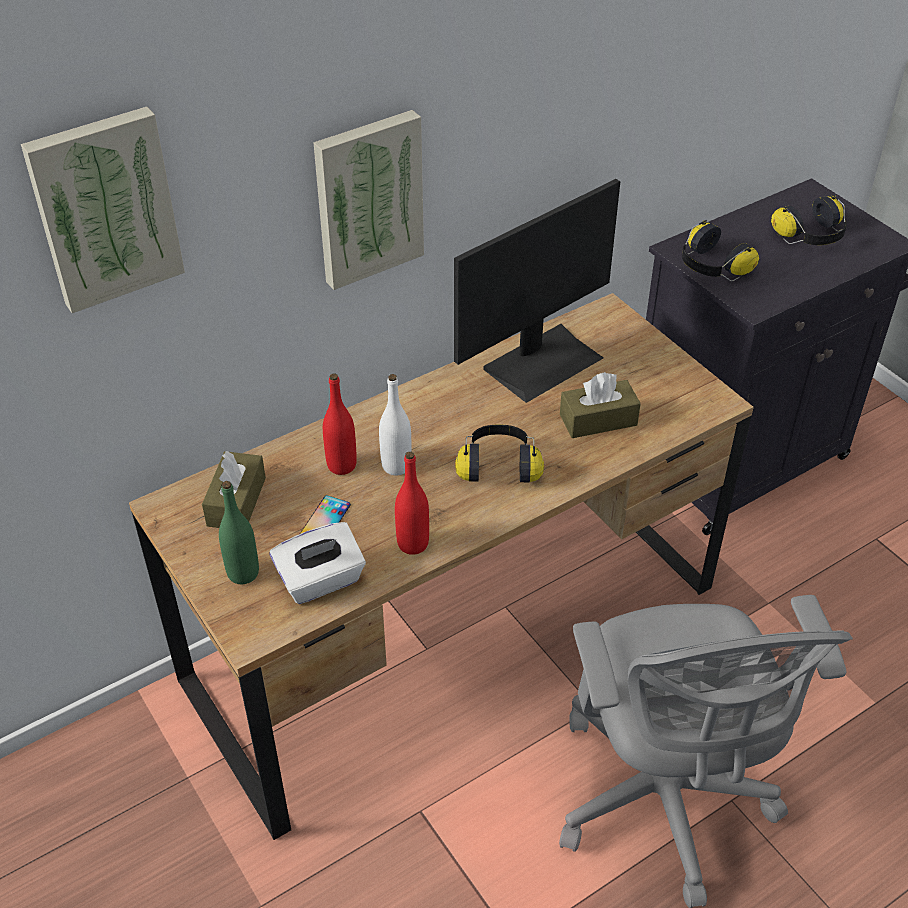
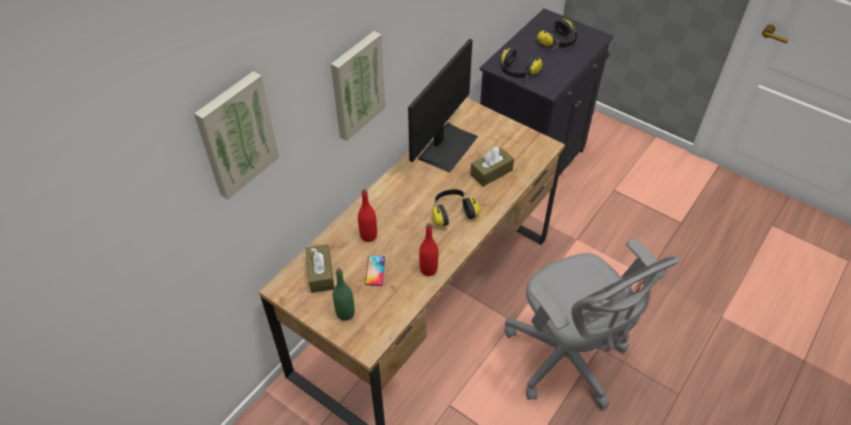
camera: 20 degrees left, 5 degrees up
(321, 581) = (390, 305): white tissue box -> none
(396, 466) = (398, 228): white bottle -> none

